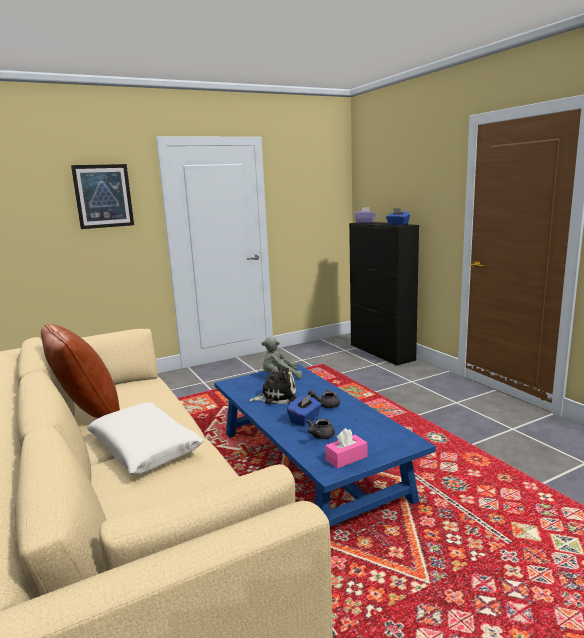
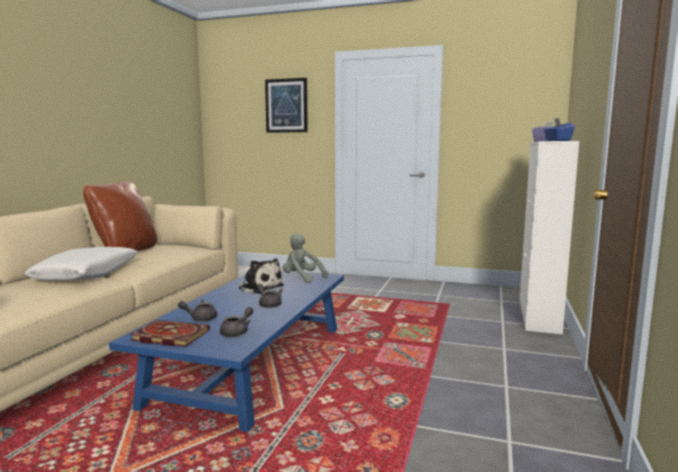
camera: 45 degrees right, 5 degrees down
(305, 419) = (228, 306): blue tissue box -> none
(346, 458) = (168, 336): pink tissue box -> book
(375, 431) = (237, 332): none -> grey teapot
(381, 352) = (538, 315): black cabinet -> white cabinet

